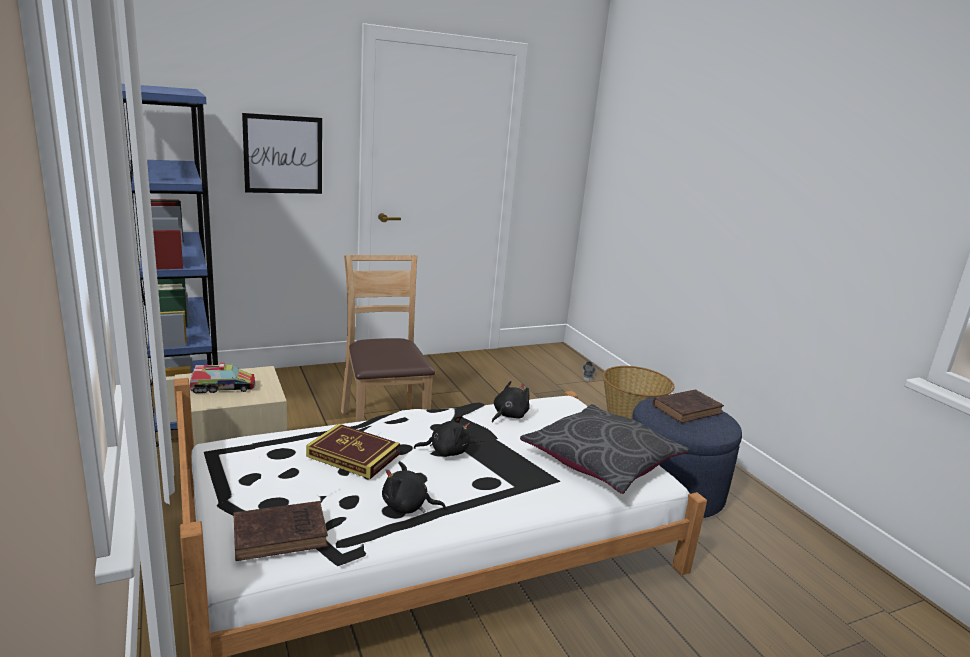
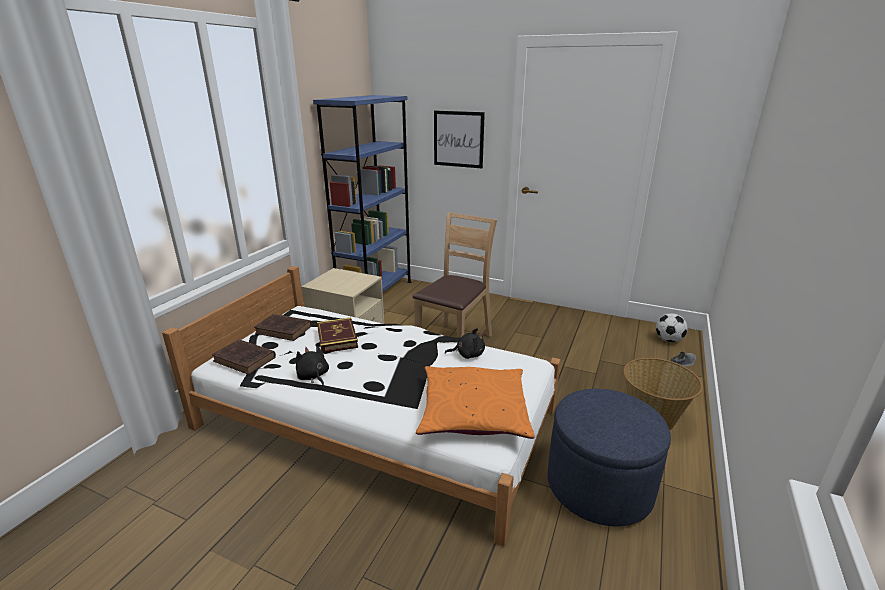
camera: 50 degrees right, 5 degrees up
(223, 388) = (339, 280): toy truck -> none
(446, 451) = (387, 358): black plush toy -> none
(554, 357) = (668, 340): none -> football
(602, 460) = (473, 412): grey pillow -> orange pillow
(688, 409) = (623, 413): brown book -> brown book (285, 330)

